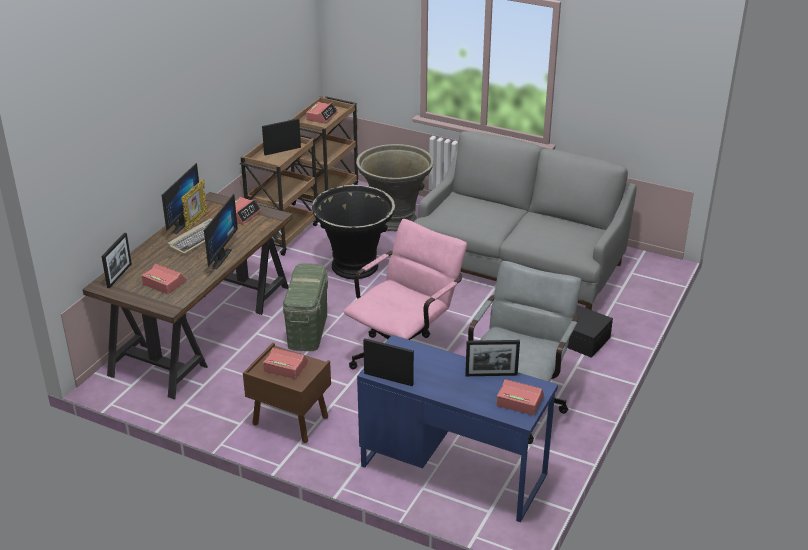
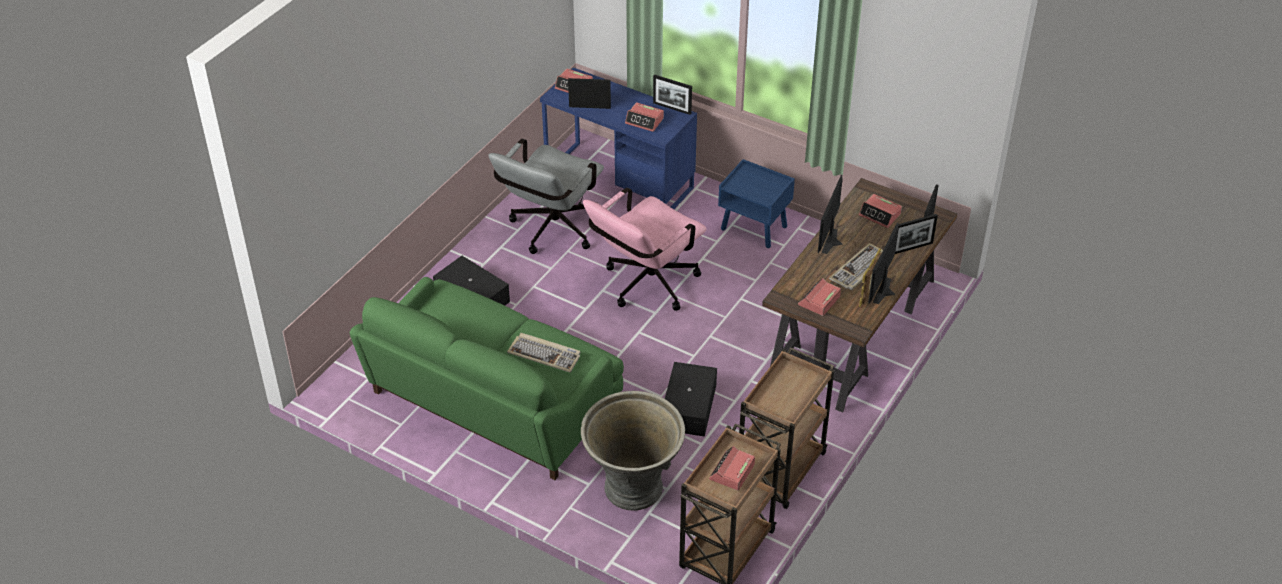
camera: 175 degrees left, 10 degrees up
(282, 151) = (782, 395): picture frame -> picture frame (912, 248)
(285, 367) = (758, 185): alarm clock -> alarm clock (644, 121)
(289, 420) = (754, 228): brown nightstand -> blue nightstand
(307, 329) = (743, 322): green storage box -> none
(355, 267) = (690, 407): black planter -> black storage box
(475, 212) = (545, 354): none -> keyboard
(520, 263) = (492, 400): grey sofa -> green sofa

